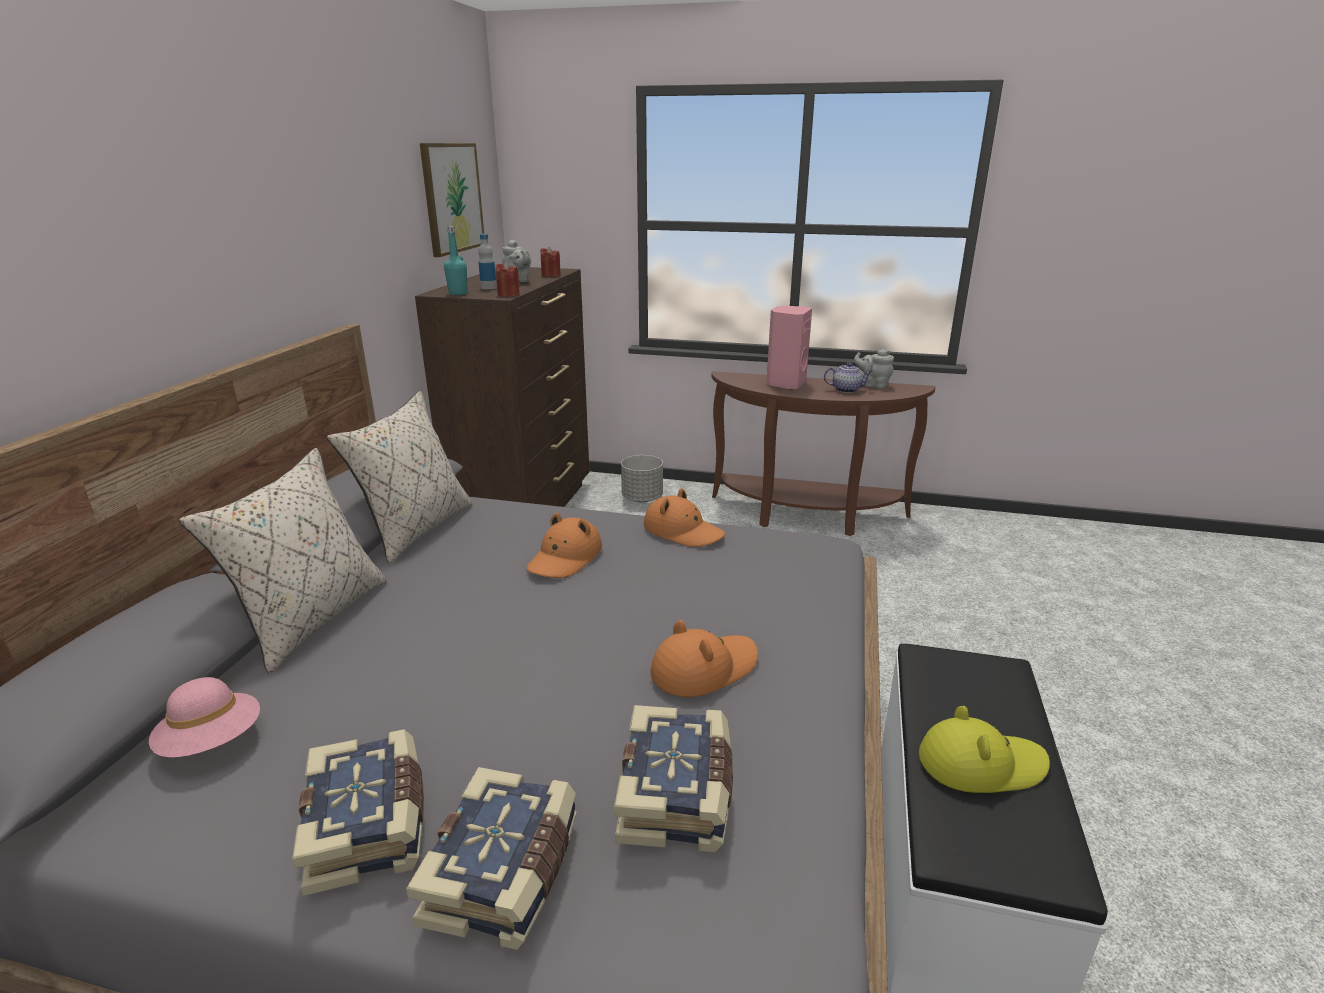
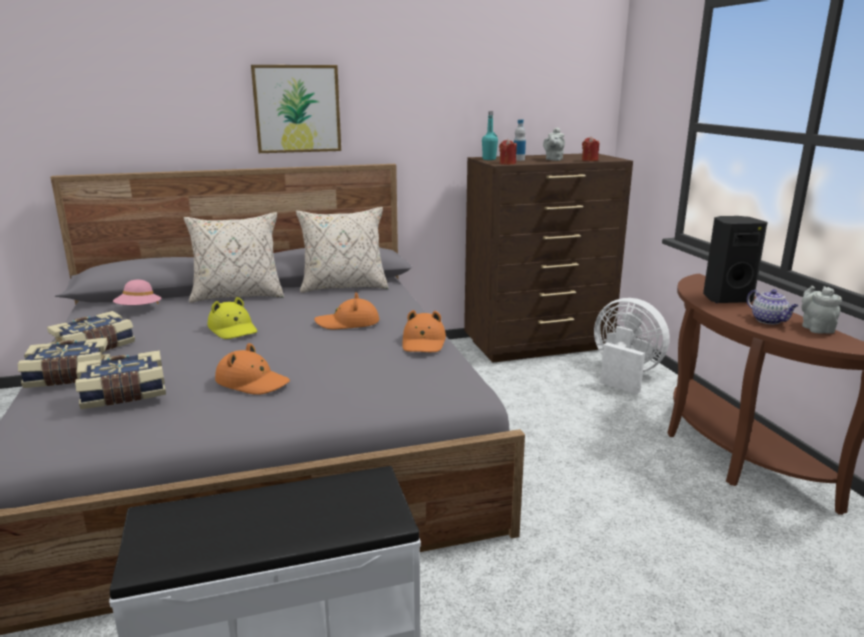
camera: 60 degrees right, 5 degrees down
(452, 198) = (542, 95): picture -> picture (297, 109)
(642, 498) = (624, 374): grey planter -> white fan
(785, 384) = (726, 298): pink speaker -> black speaker
(980, 764) = (247, 518): yellow hat -> yellow hat (233, 329)

